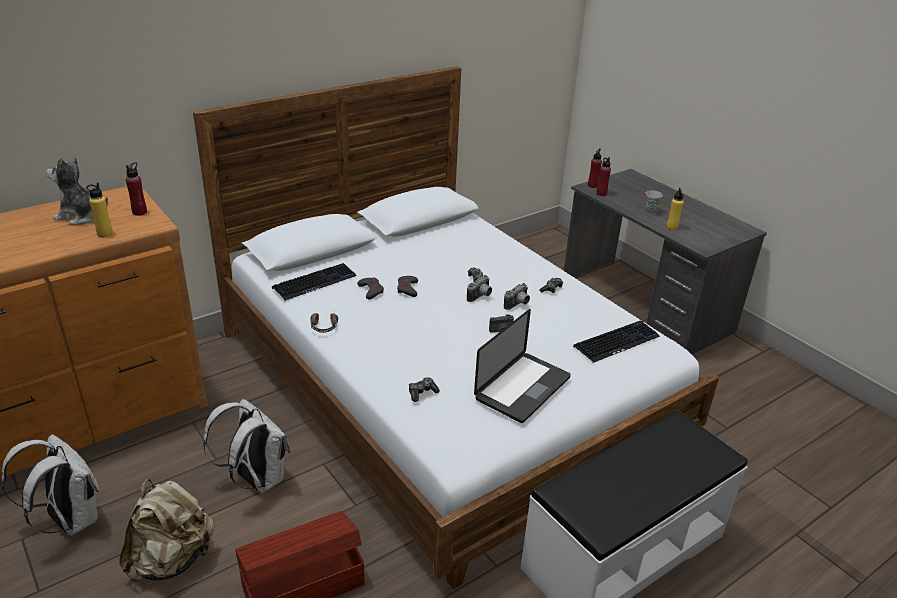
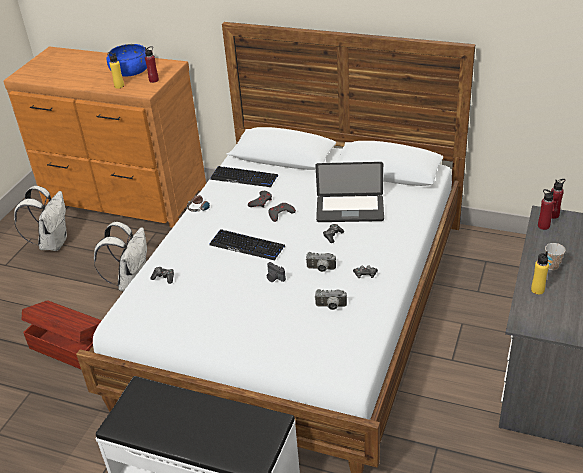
camera: 60 degrees right, 5 degrees up
(81, 216) = (130, 70): plush toy -> blue bowl
(172, 559) = (52, 291): beige backpack -> none
(480, 297) = (309, 248): camera -> camera (331, 307)
(522, 388) = (211, 317): laptop -> laptop (350, 210)
(616, 342) = (324, 339): keyboard -> keyboard (247, 246)

